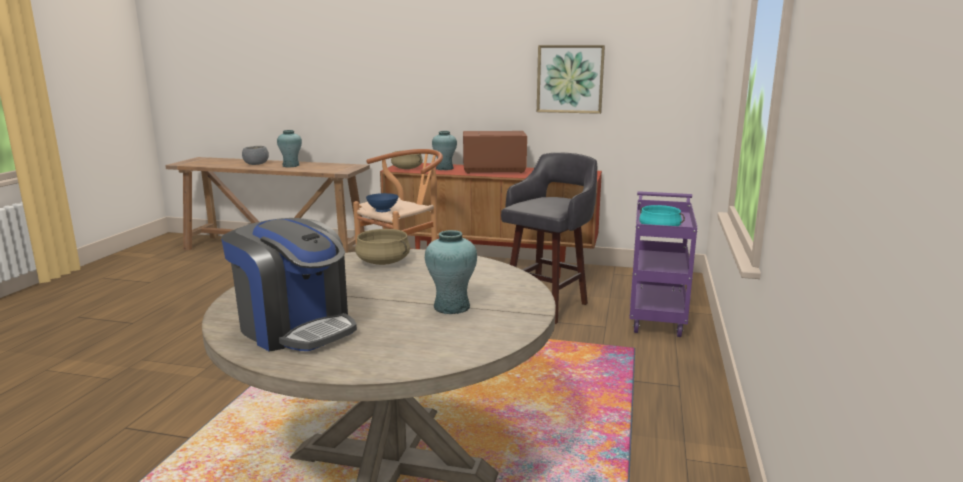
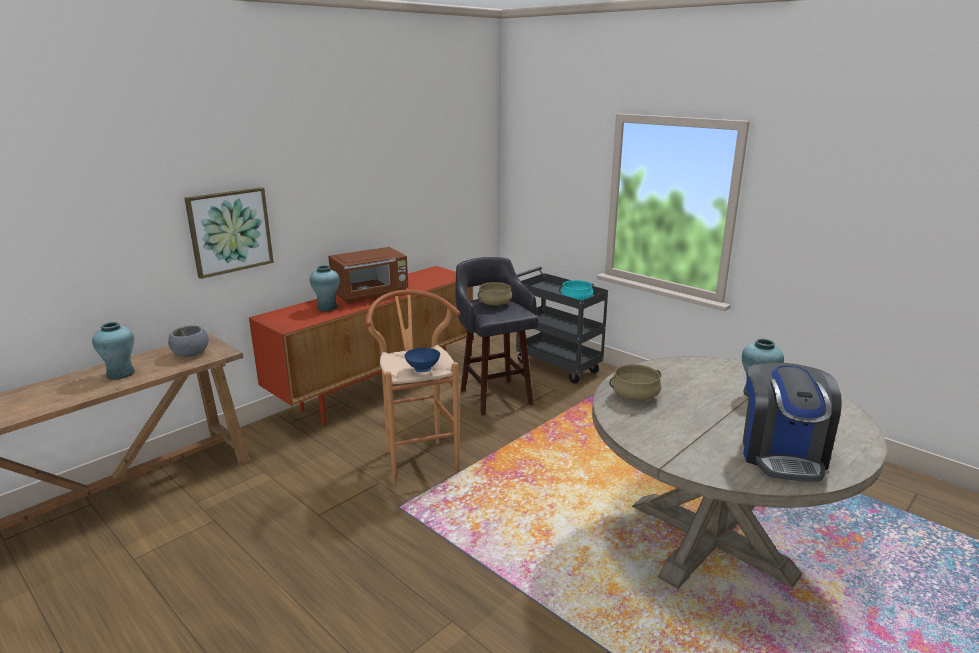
camera: 60 degrees left, 5 degrees up
(256, 164) = (54, 393): grey bowl -> grey bowl (191, 353)
(296, 328) = (782, 454): coffee machine -> coffee machine turned 120 degrees clockwise
(406, 168) = (295, 321): beige cooking pot -> beige cooking pot (495, 304)
(493, 170) = (371, 294): brown microwave -> brown microwave turned 150 degrees counterclockwise
(570, 79) = (404, 186): picture -> picture (230, 231)
(656, 316) = (555, 367): purple cart -> grey cart

